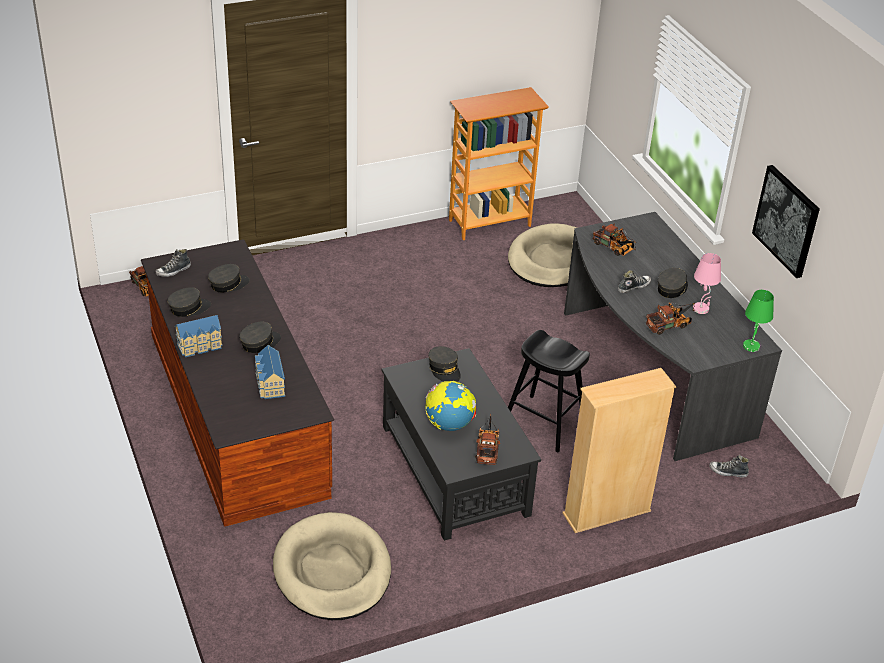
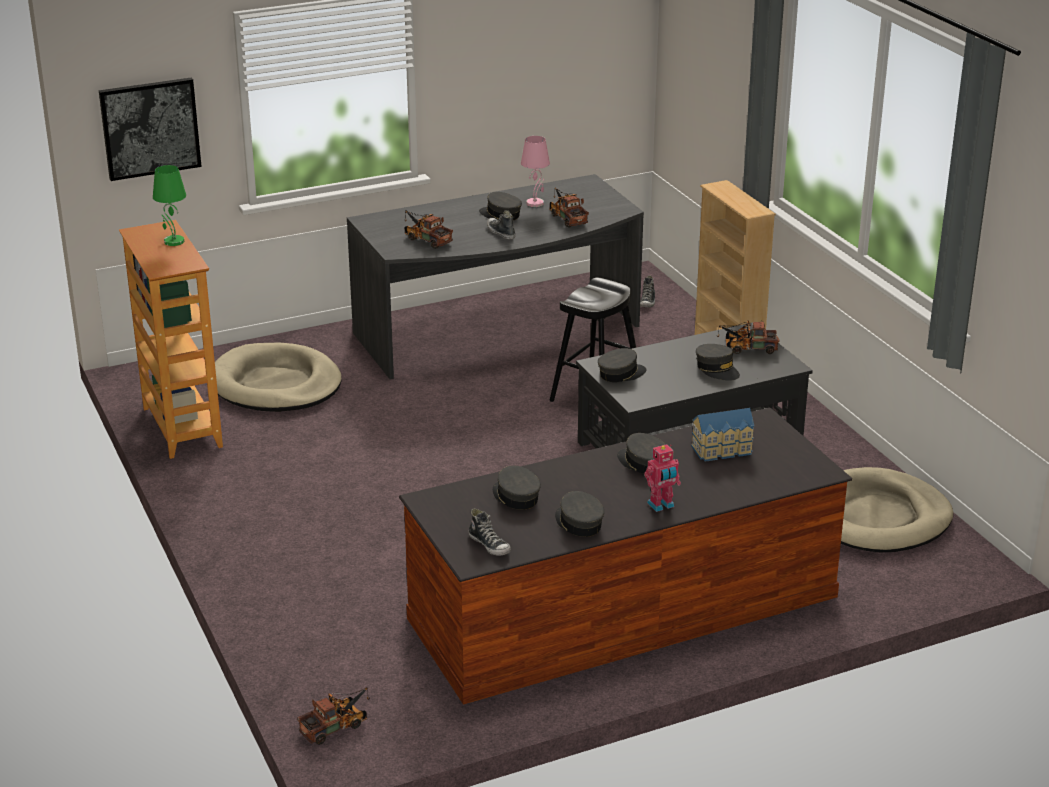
camera: 90 degrees left, 10 degrees down
(200, 346) = (661, 505): toy house -> toy robot
(449, 424) = (717, 369): globe -> grey cap
(614, 248) = (426, 239): toy truck -> toy truck turned 90 degrees counterclockwise
(751, 346) = (592, 185): green table lamp -> green table lamp (173, 241)
(787, 220) = (516, 74): picture -> picture (150, 128)

